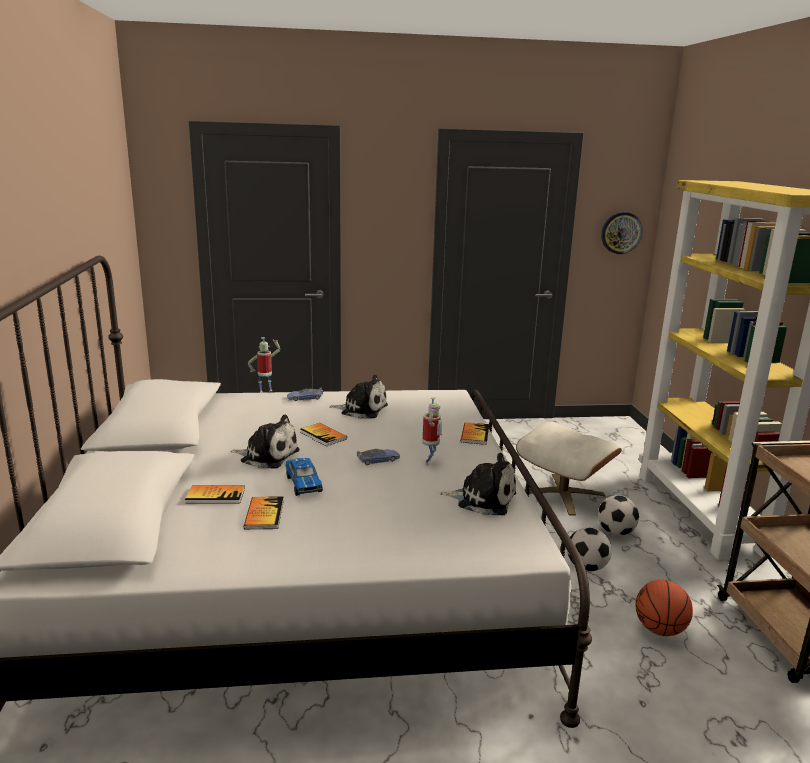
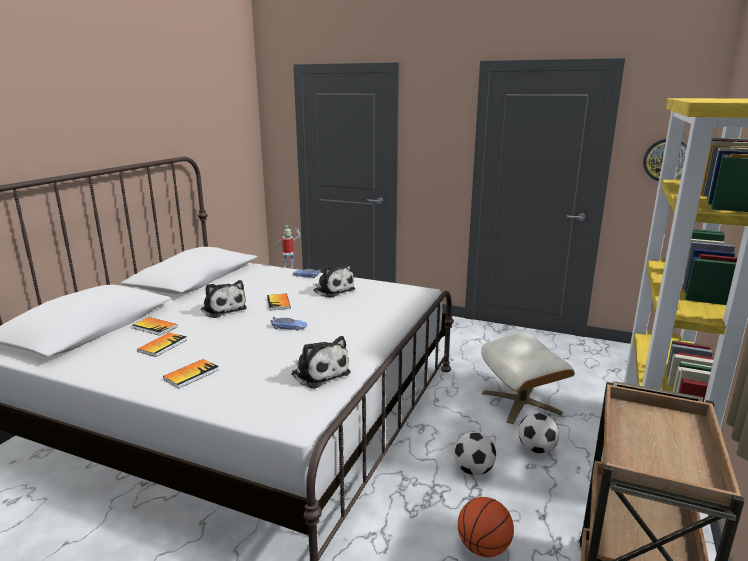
camera: 30 degrees right, 0 degrees up
(303, 483) = (216, 331): toy car -> none
(430, 462) = (323, 337): toy robot -> none
(475, 434) = (390, 324): book -> book (191, 374)

